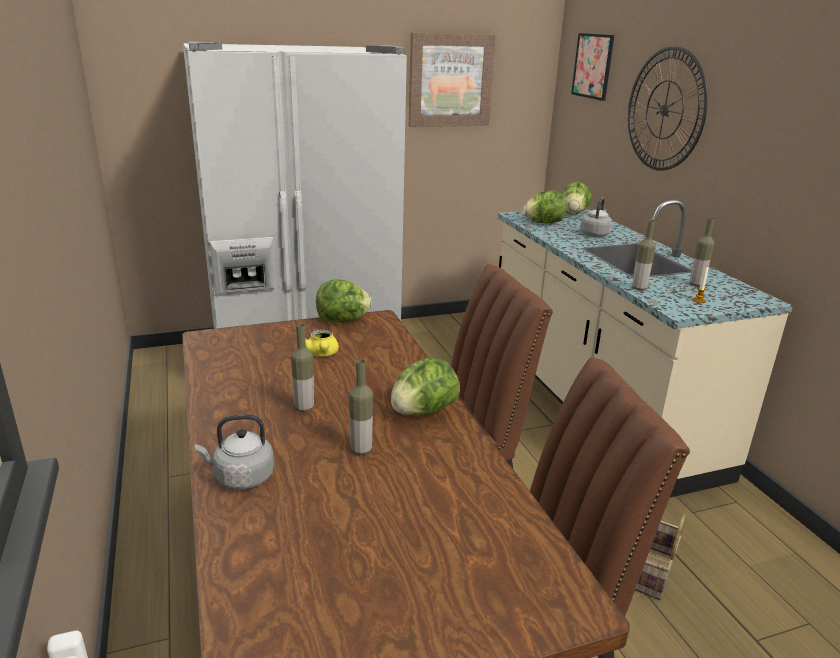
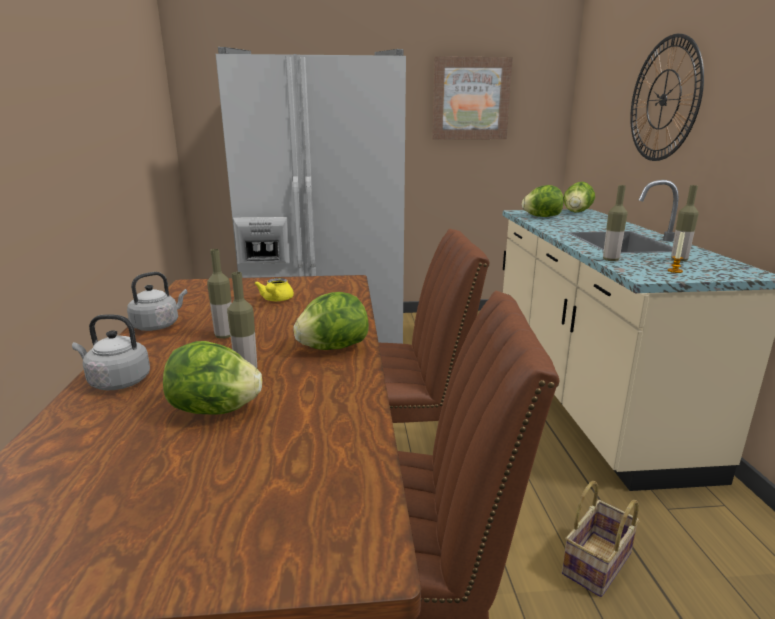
camera: 15 degrees right, 5 degrees down
(343, 320) = (315, 279): lettuce -> lettuce (215, 410)
(592, 66) = (602, 76): picture -> none
(595, 234) = (589, 224): grey kettle -> grey kettle (158, 325)

